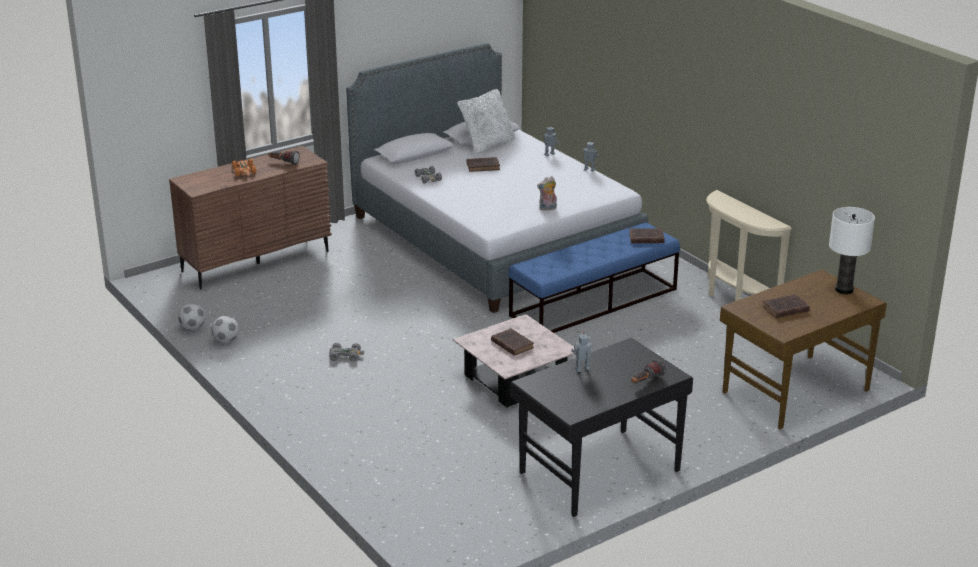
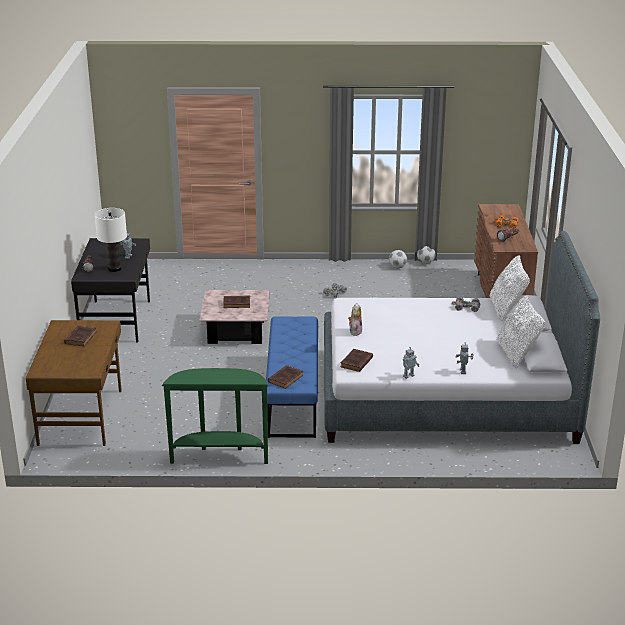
camera: 125 degrees right, 0 degrees up
(407, 163) = (506, 308): none -> white pillow
(484, 166) = (466, 334): brown book -> brown book (356, 363)
(734, 299) = (219, 456): beige console table -> green console table
(844, 289) = (64, 370): white table lamp -> white table lamp (115, 269)

